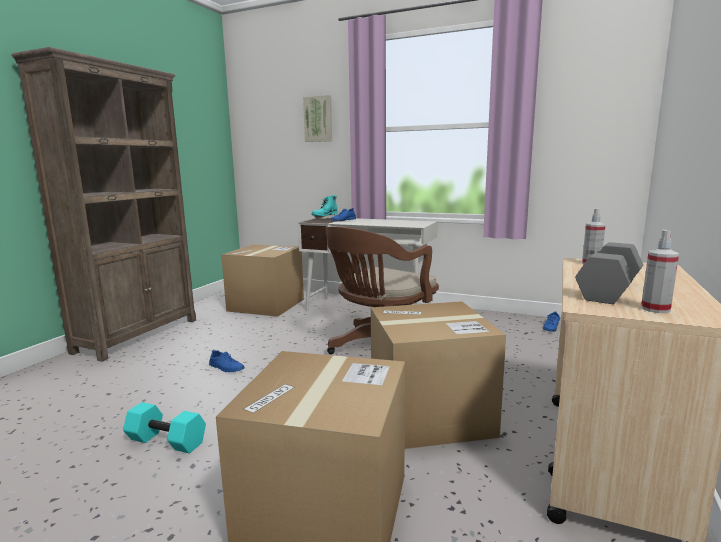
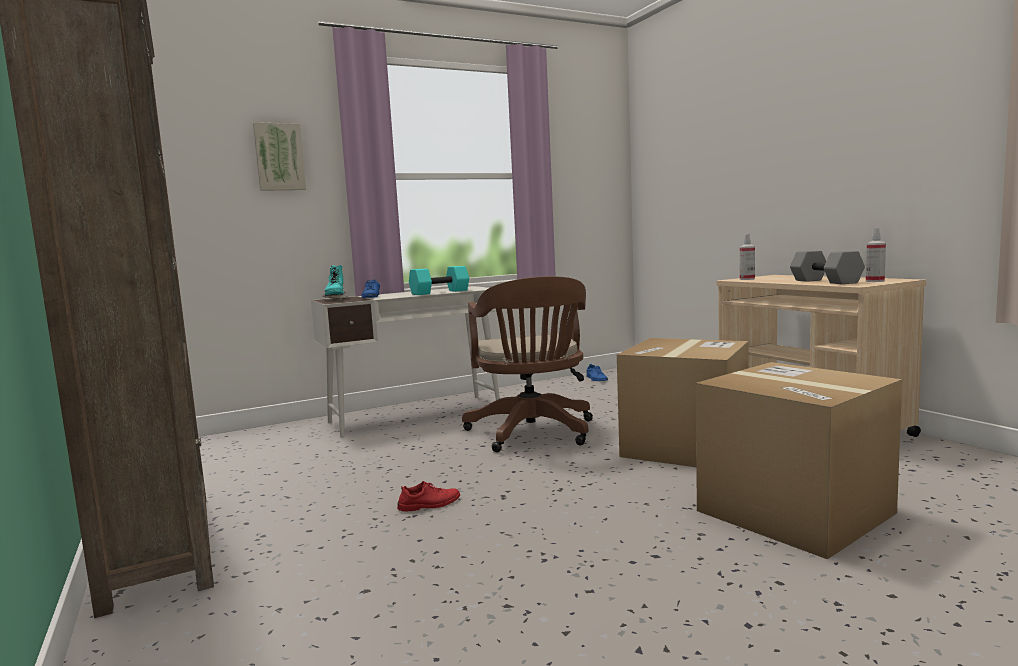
camera: 50 degrees left, 5 degrees down
(165, 442) = (580, 564): turquoise dumbbell -> turquoise dumbbell (439, 292)
(226, 367) = (429, 504): blue shoe -> red shoe
(266, 305) = (264, 451): cardboard box -> none

